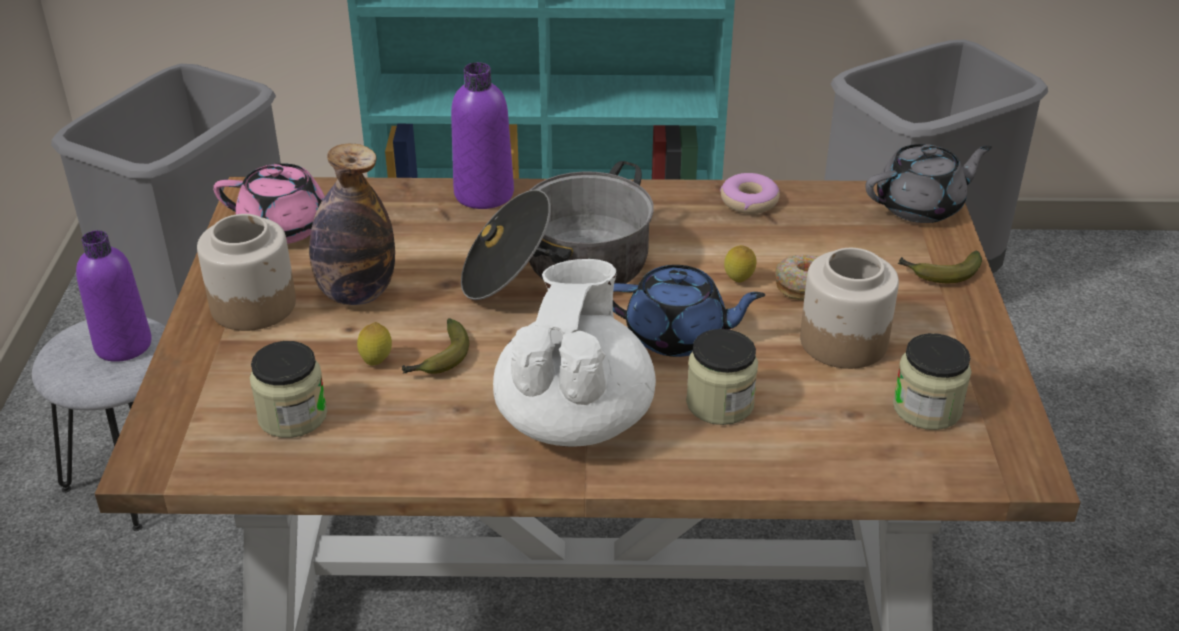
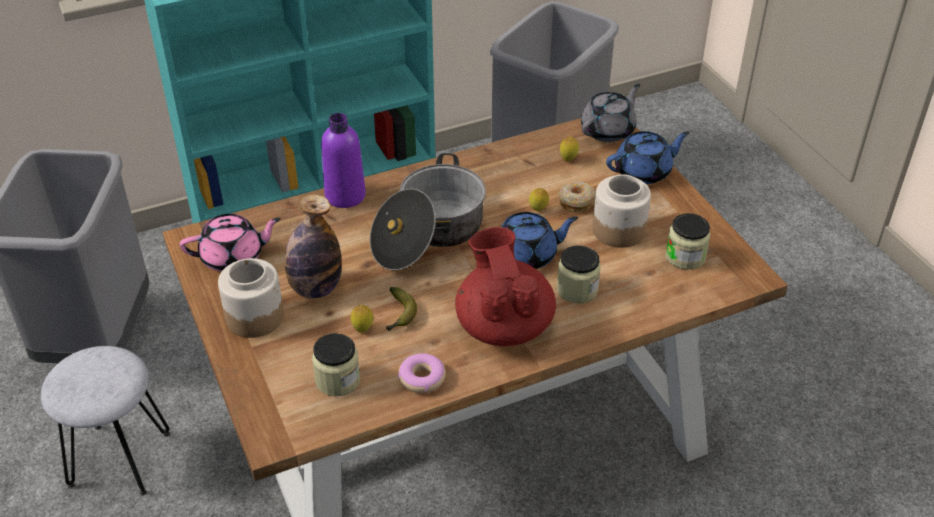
camera: 25 degrees left, 5 degrees up
(123, 345) = (105, 370): purple bottle -> none
(574, 418) = (503, 325): white teapot -> red teapot
(749, 201) = (510, 154): donut -> donut (422, 378)
(832, 228) = (568, 159): none -> lemon
(939, 274) = (644, 172): banana -> blue teapot

